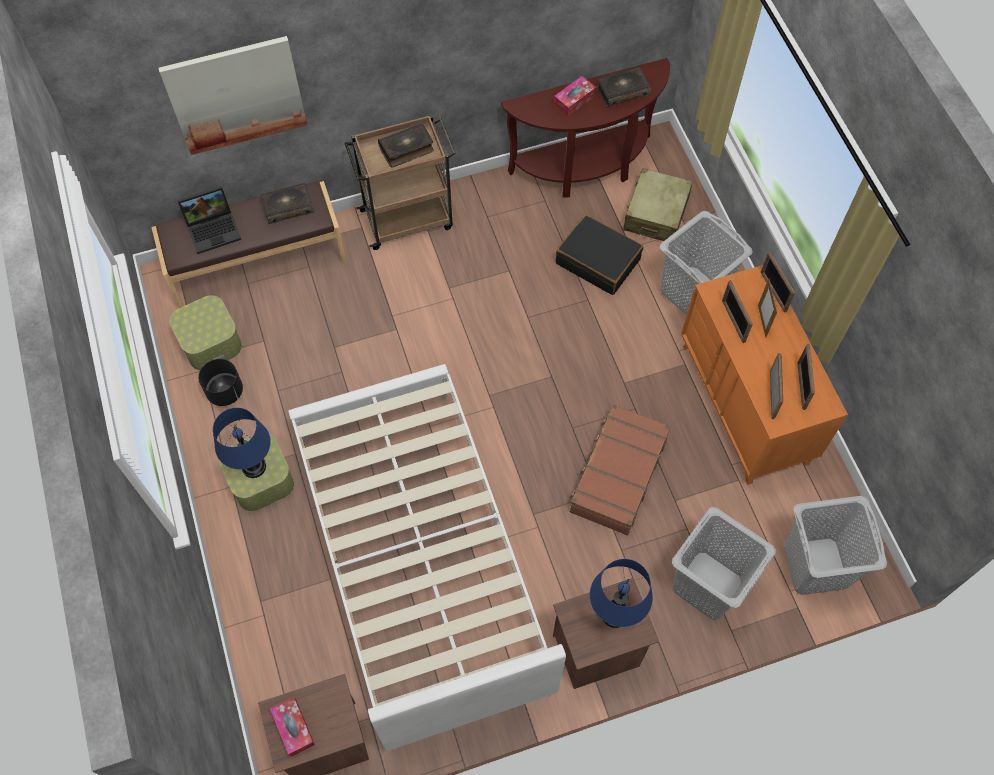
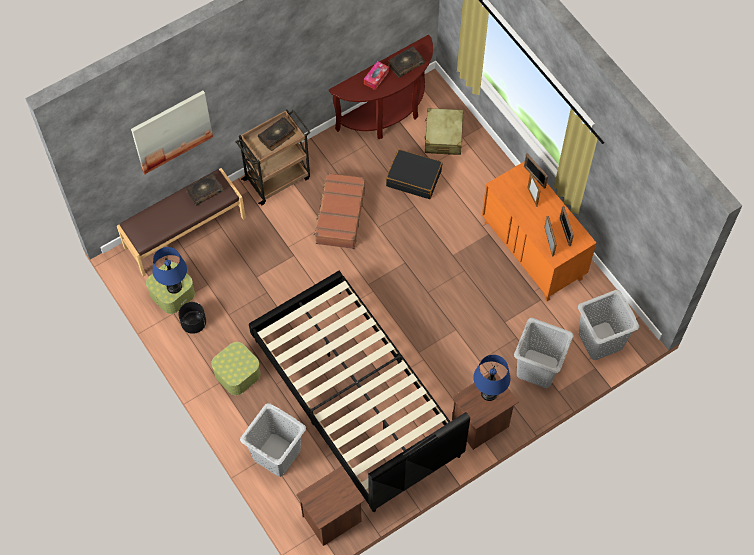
camera: 15 degrees left, 0 degrees up
(214, 229) = (160, 217): laptop -> none
(254, 466) = (236, 365): blue table lamp -> blue table lamp (174, 286)
(293, 728) = (321, 502): tissue box -> none
(420, 560) = (356, 398): white bed -> black bed
(617, 474) = (464, 315): brown suitcase -> brown suitcase (340, 215)
(692, 293) = (481, 185): grey laundry basket -> grey laundry basket (276, 454)
(733, 321) = (514, 201): picture frame -> none

